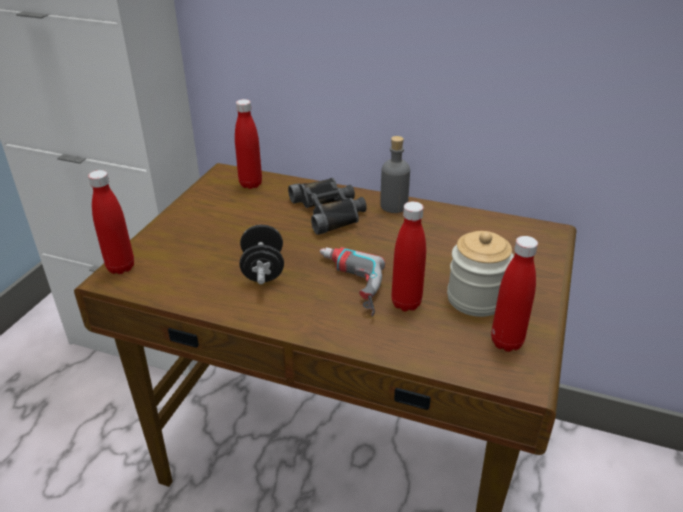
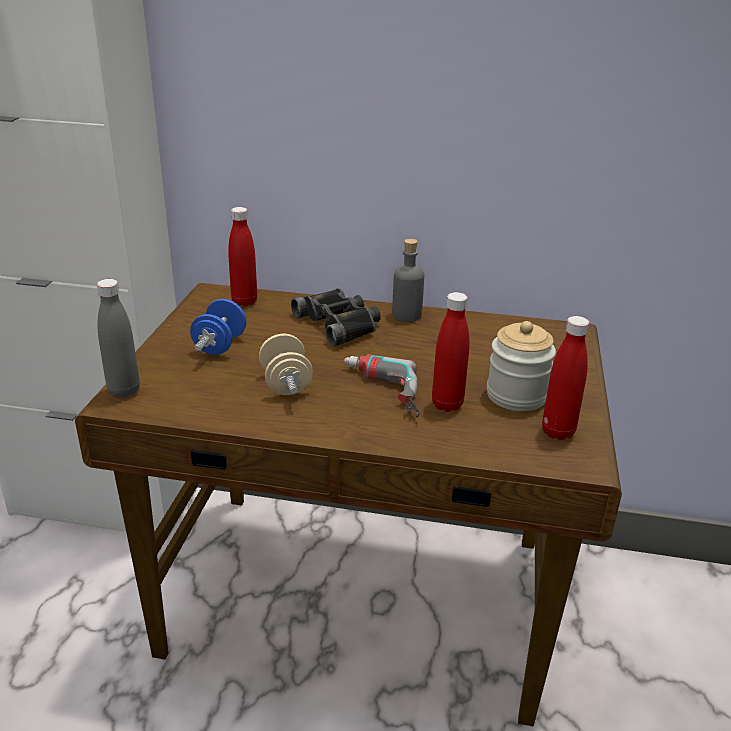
camera: 10 degrees left, 5 degrees down
(121, 267) = (124, 391): red bottle -> grey bottle
(216, 227) = (220, 345): none -> blue dumbbell
(263, 270) = (286, 384): black dumbbell -> beige dumbbell

